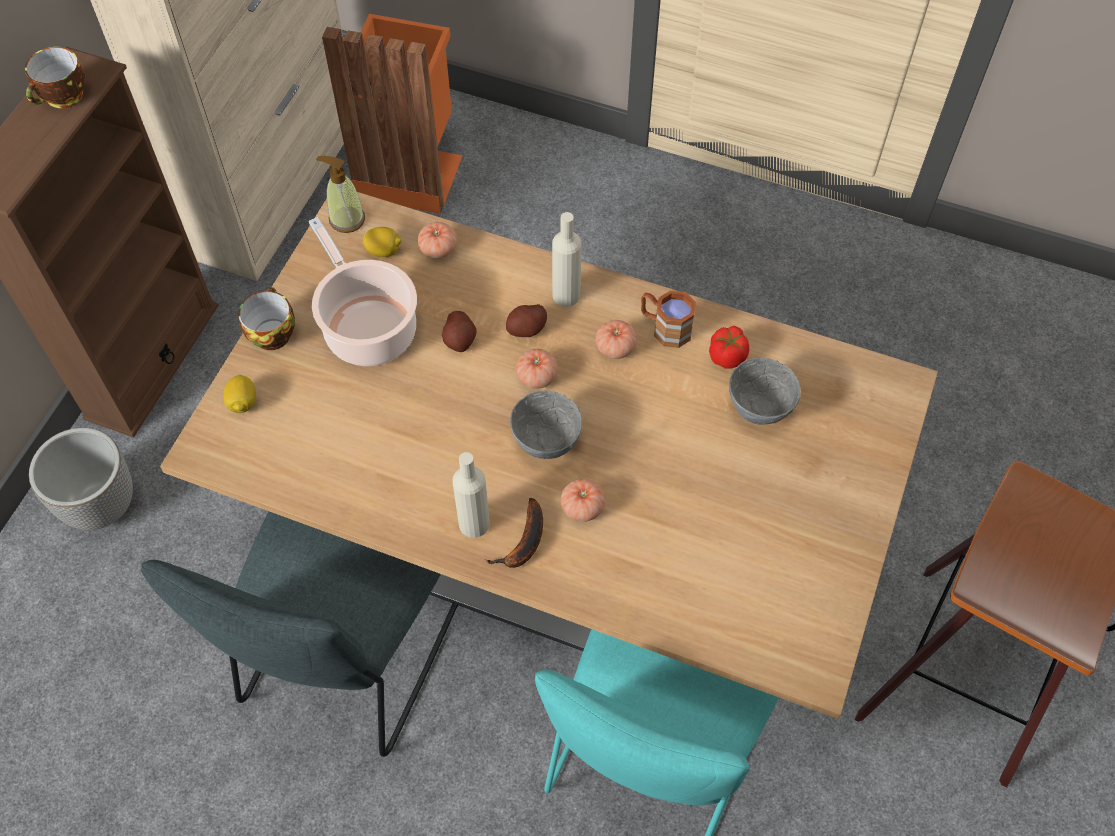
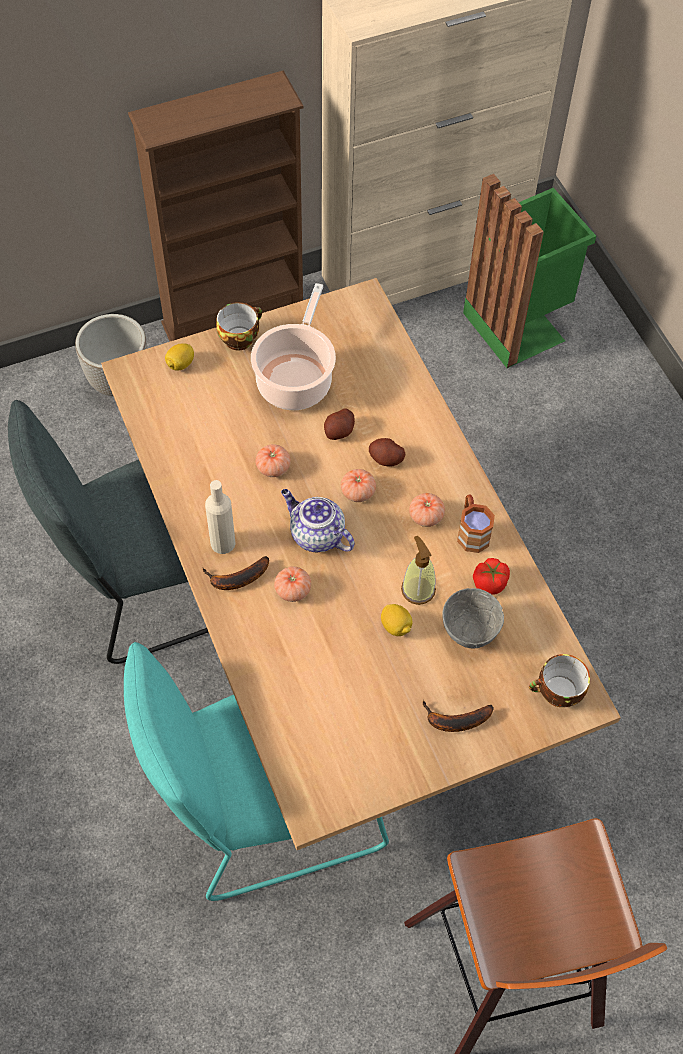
camera: 45 degrees right, 0 degrees up
(63, 97) = (247, 101): cup -> cup (557, 693)
(346, 219) = (358, 304): soap dispenser -> soap dispenser (418, 589)
(383, 251) = (357, 341): lemon -> lemon (396, 626)
(409, 171) = (517, 324): orange trash can -> green trash can
(438, 249) = (391, 366): tomato -> tomato (273, 467)
(545, 443) = (316, 535): grey bowl -> teapot
(566, 295) = (434, 459): beige bottle -> none
(832, 490) = (454, 721): none -> banana

